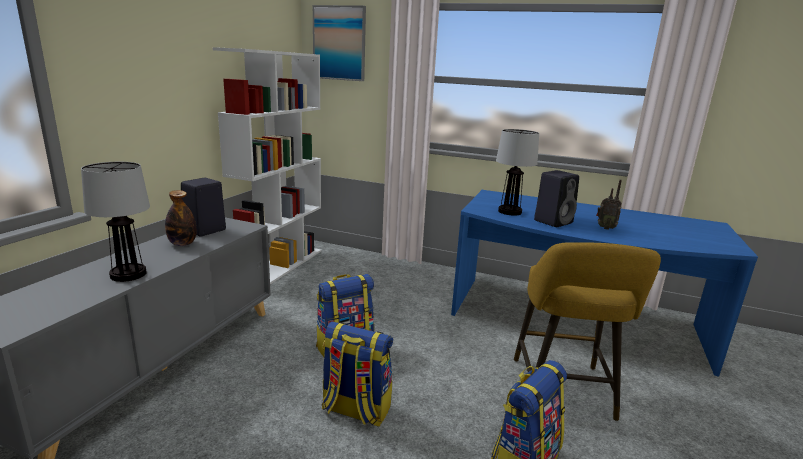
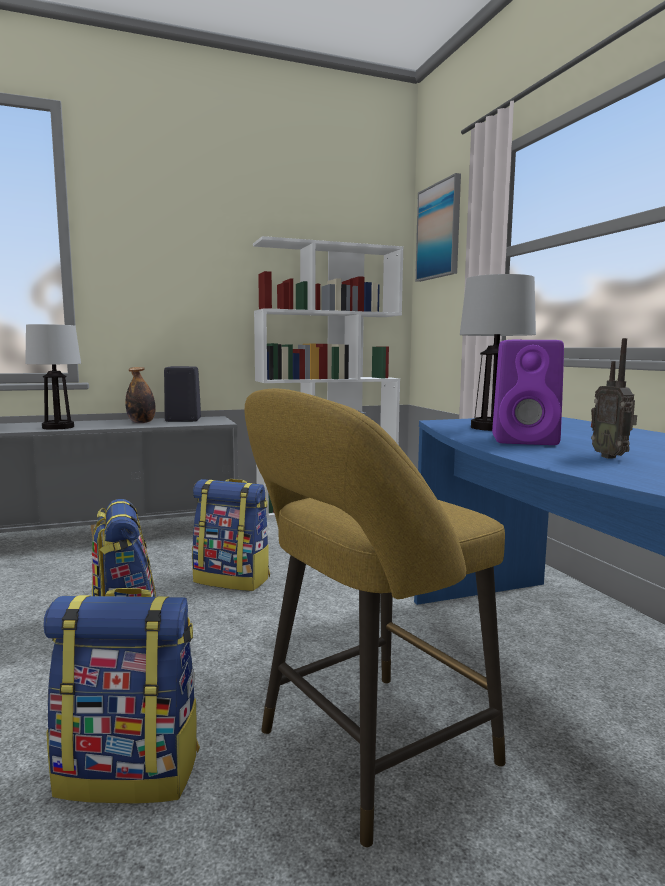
camera: 50 degrees right, 10 degrees down
(553, 221) = (526, 440): black speaker -> purple speaker

